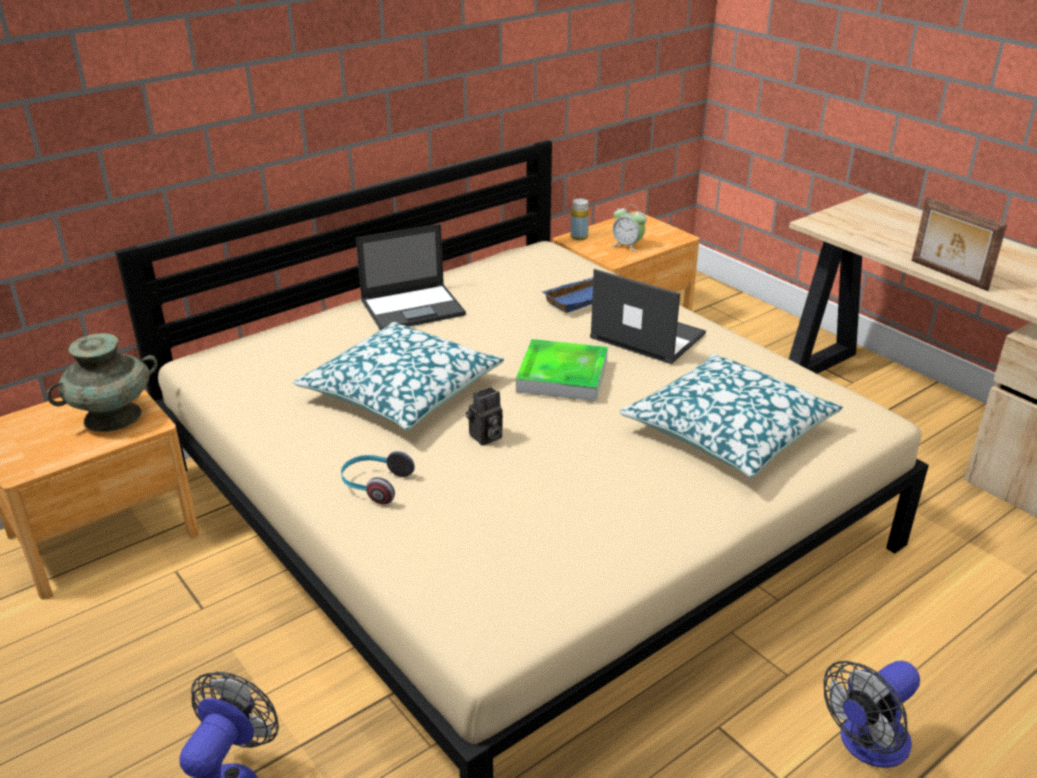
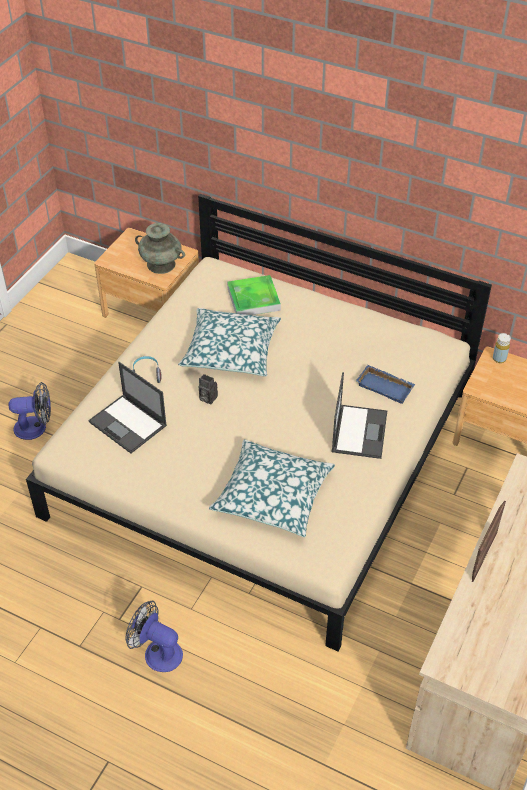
camera: 65 degrees right, 15 degrees up
(414, 308) = (322, 319): laptop -> laptop (128, 424)
(562, 375) = (285, 407): tray -> tray (253, 299)
(627, 246) = (505, 388): alarm clock -> none

